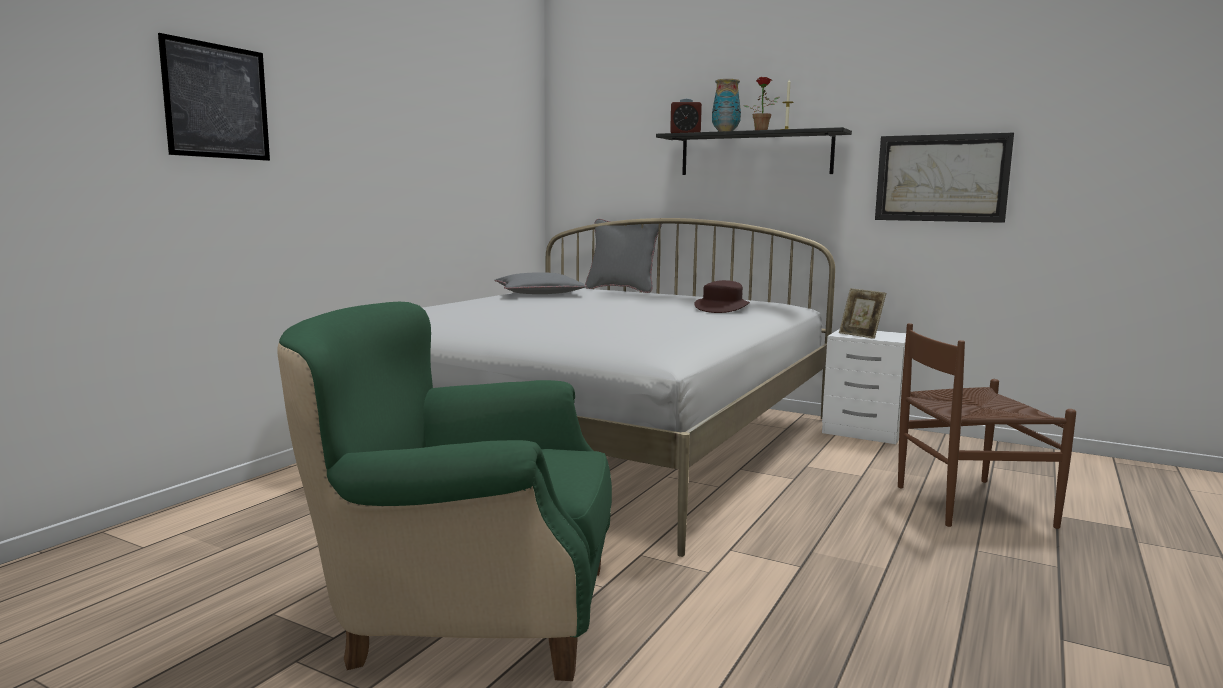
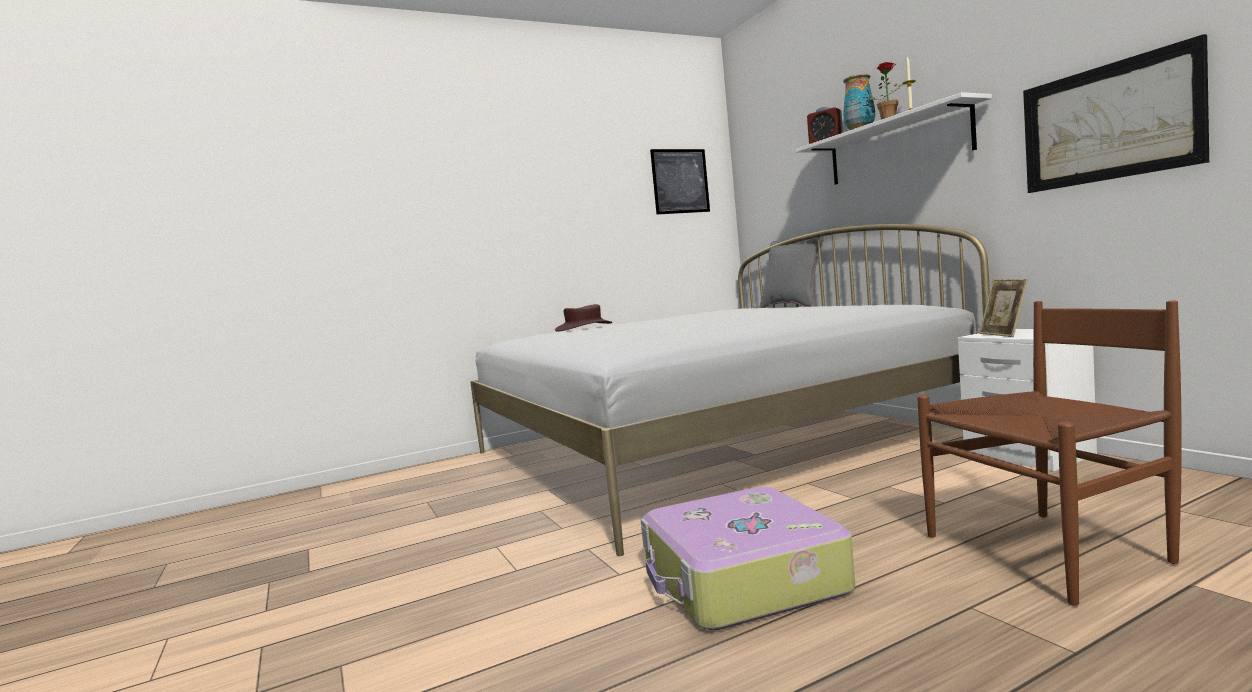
camera: 35 degrees right, 5 degrees down
(217, 101) = (395, 189): picture -> picture (680, 181)
(464, 611) = (399, 569): green armchair -> none
(539, 293) = (696, 314): grey pillow -> none
(722, 308) = (819, 312): brown hat -> brown hat (584, 327)
(755, 154) = (896, 147): black shelf -> white shelf
(814, 558) = (742, 580): none -> suitcase
(969, 504) = (1051, 551): brown chair -> brown chair turned 135 degrees clockwise

